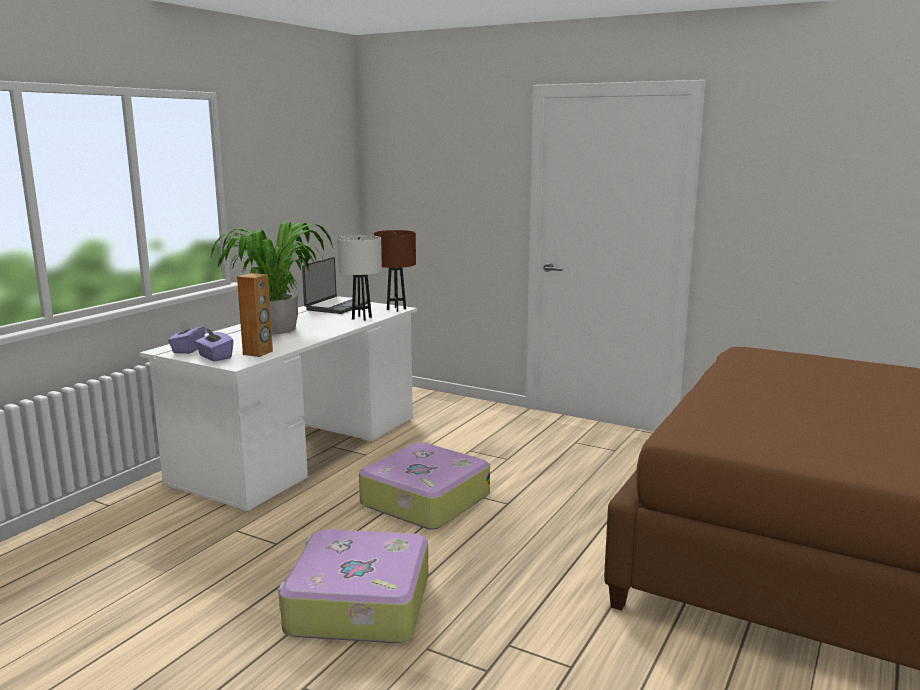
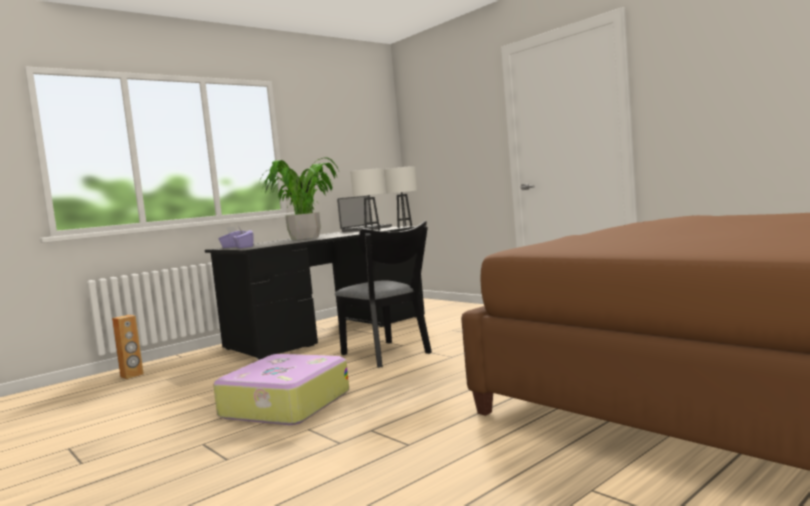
camera: 20 degrees right, 10 degrees down
(258, 353) = (274, 244): brown speaker -> brown speaker (132, 375)
(300, 450) = (328, 331): white desk -> black desk
(396, 309) = (404, 227): brown table lamp -> white table lamp
(423, 500) = (389, 355): suitcase -> black chair

